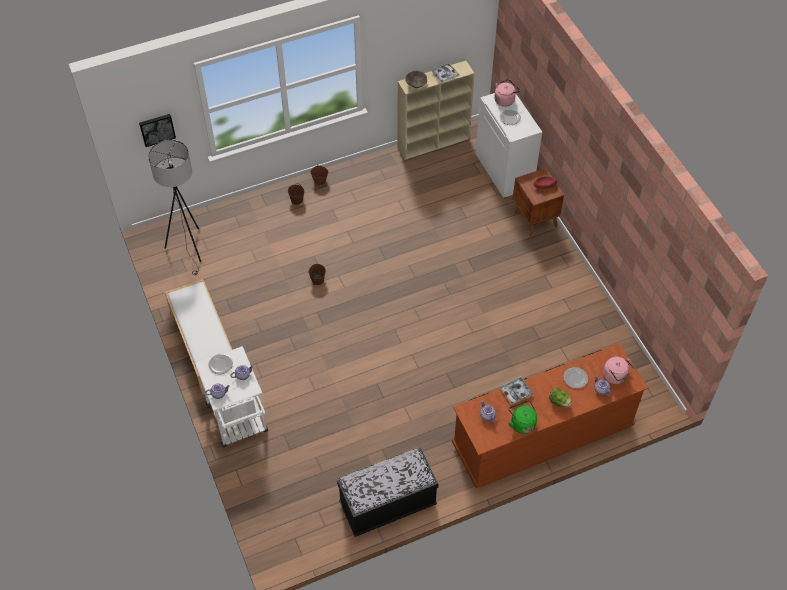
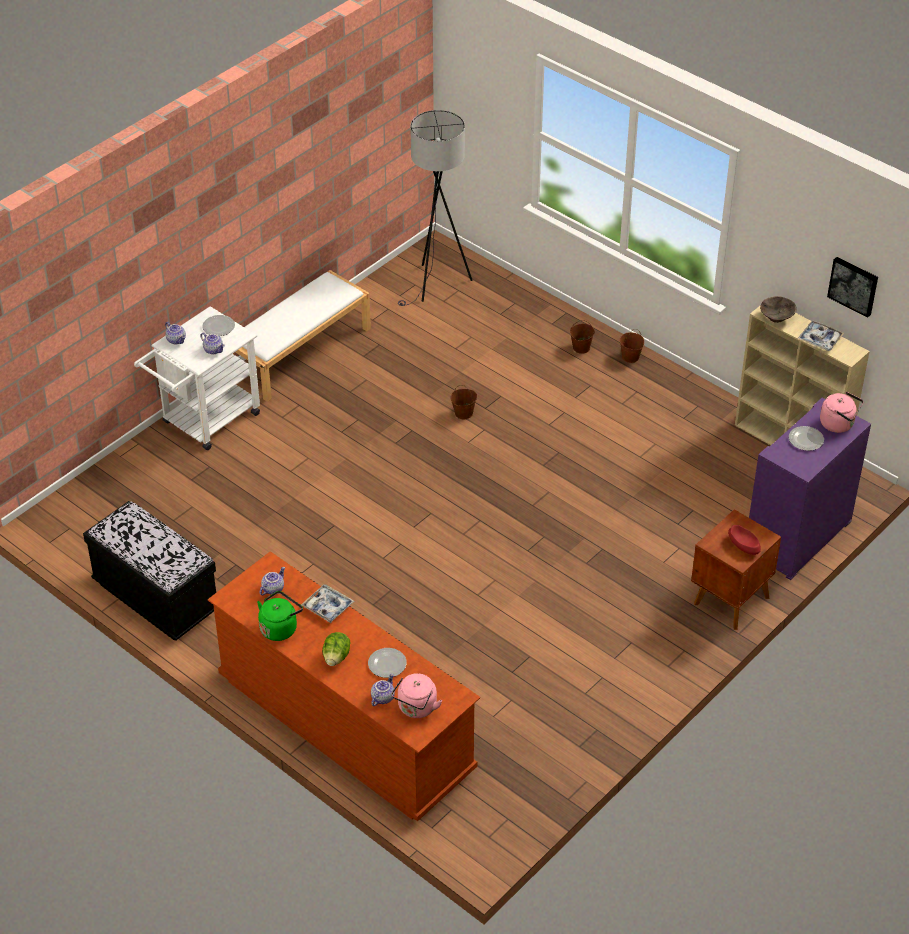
camera: 65 degrees right, 10 degrees down
(157, 129) = (483, 111): picture -> picture (854, 285)
(505, 171) = (798, 537): white cabinet -> purple cabinet

